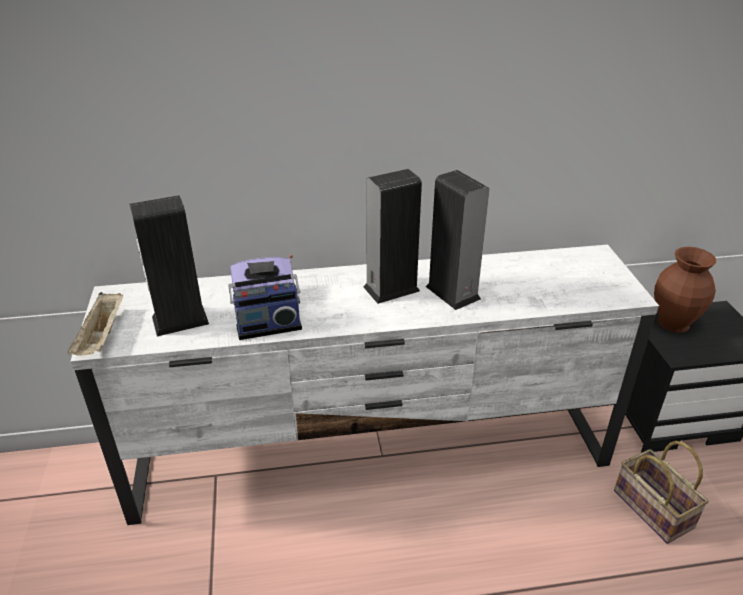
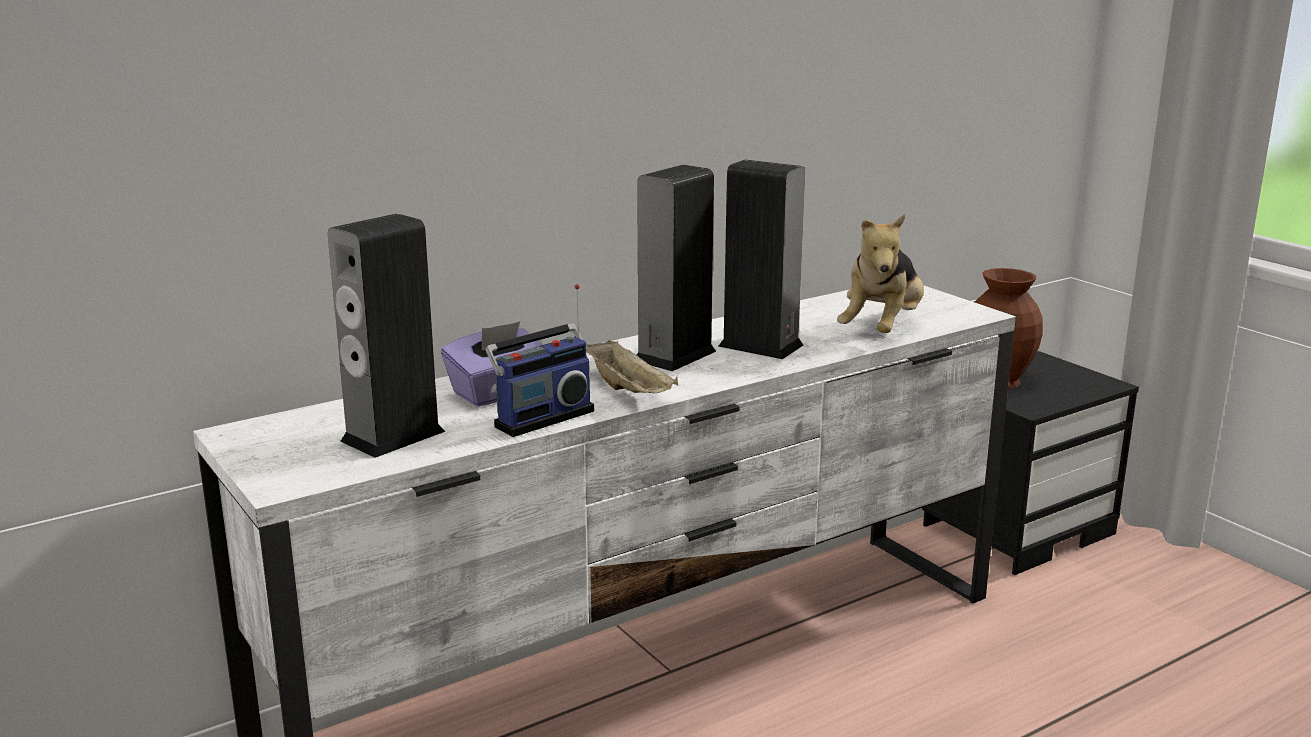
camera: 25 degrees left, 15 degrees down
(102, 337) = (281, 475): beige tray -> beige tray (629, 391)
(547, 296) = (882, 329): none -> plush toy
(650, 508) = (1066, 628): basket -> none

